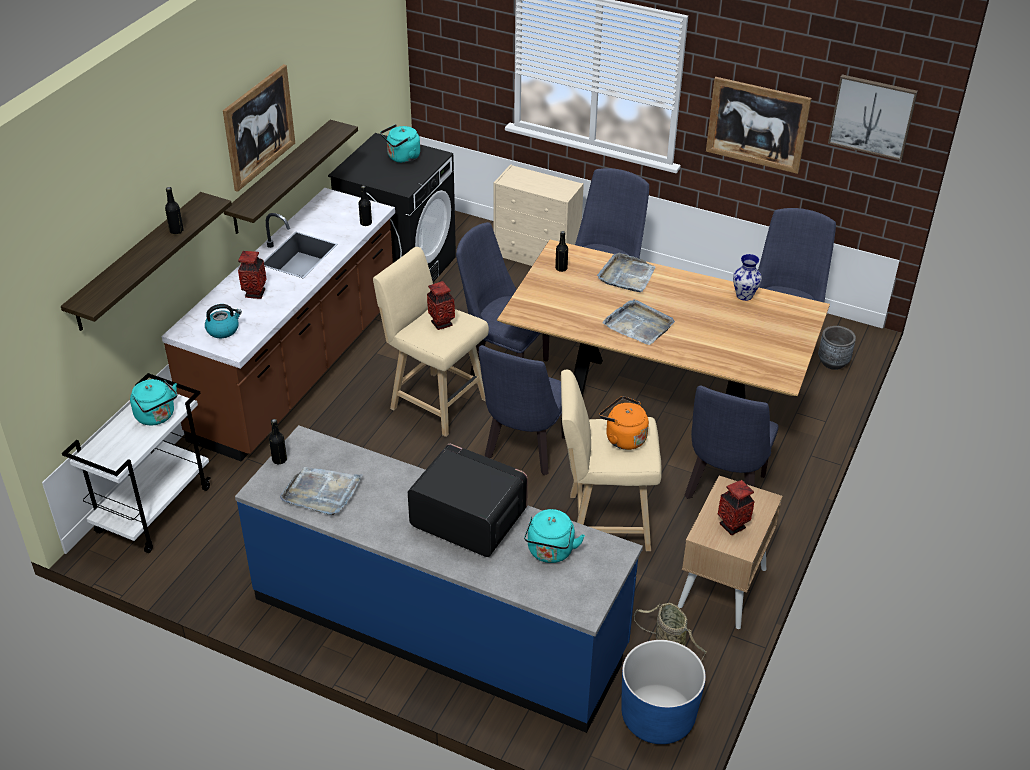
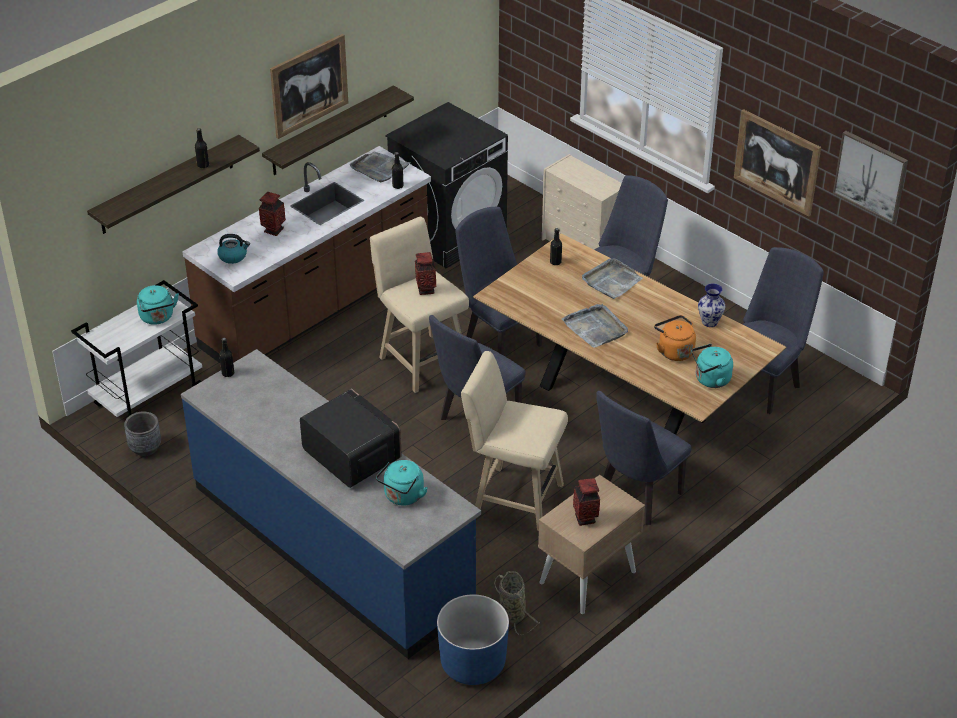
camera: 20 degrees right, 0 degrees up
(322, 492) = (248, 407): grey tray -> grey tray (379, 168)
(402, 158) = (459, 130): turquoise kettle -> turquoise kettle (710, 380)
(623, 438) = (527, 422): orange kettle -> orange kettle (674, 351)
(833, 362) = (811, 407): grey planter -> grey planter (145, 448)

